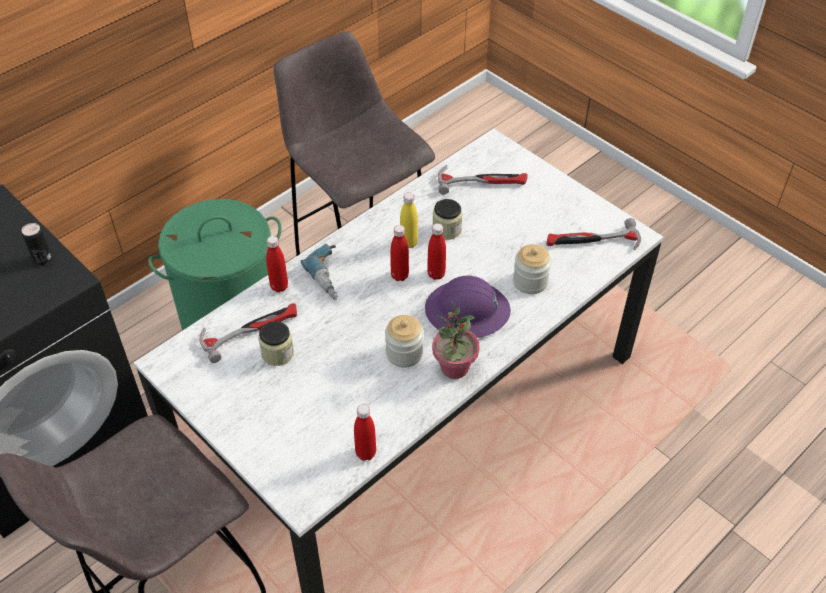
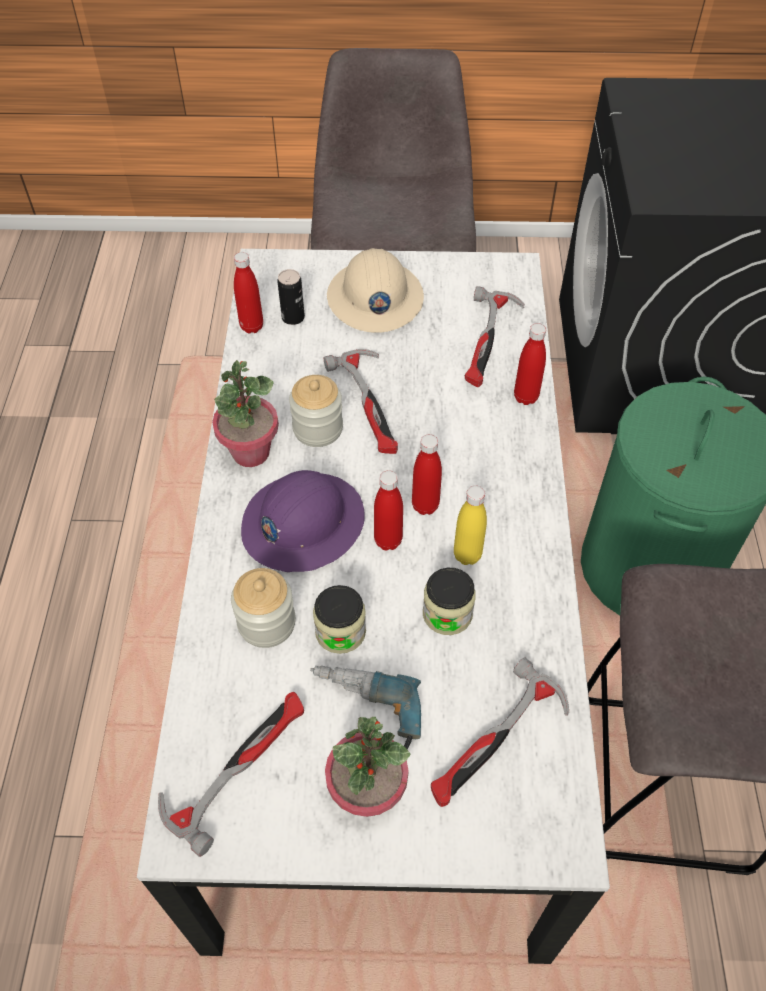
camera: 135 degrees right, 5 degrees up
(43, 259) = (706, 194): can -> can (293, 317)
(269, 411) = (374, 298): none -> beige hard hat
(277, 353) = (434, 342): jar -> jar (340, 631)
(331, 276) = (492, 447): power drill -> power drill (364, 709)
(360, 344) = (370, 404): none -> hammer
(549, 201) = (367, 792): none -> potted plant

